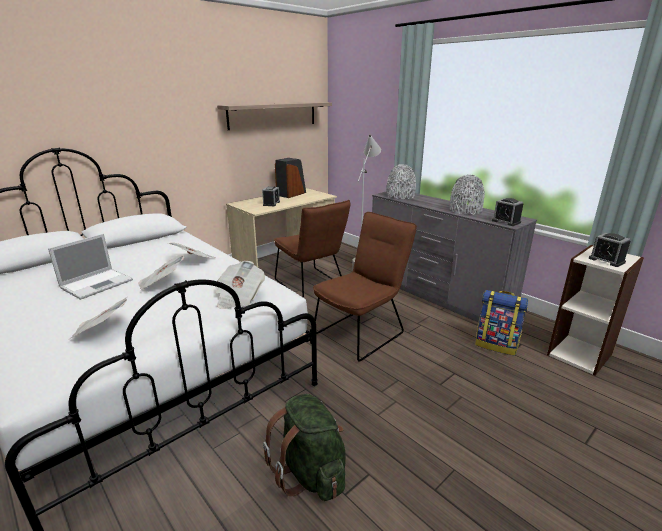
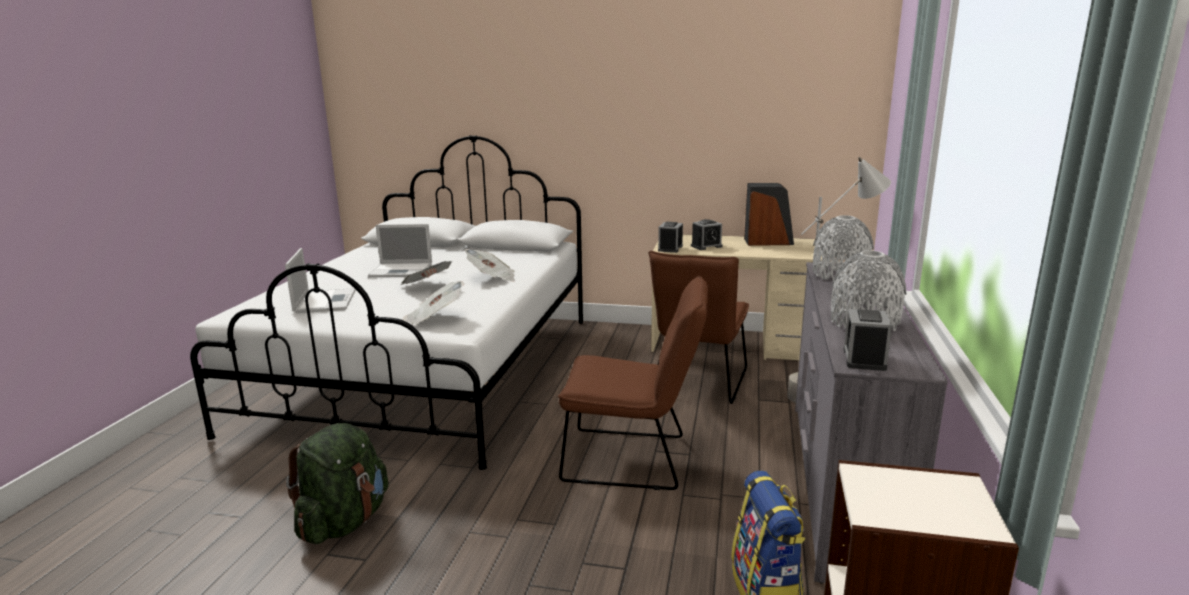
camera: 55 degrees right, 5 degrees down
(102, 331) = (325, 301): newspaper -> laptop
(273, 115) = (763, 114): shelf -> none
(606, 260) = (895, 498): alarm clock -> alarm clock (670, 248)

